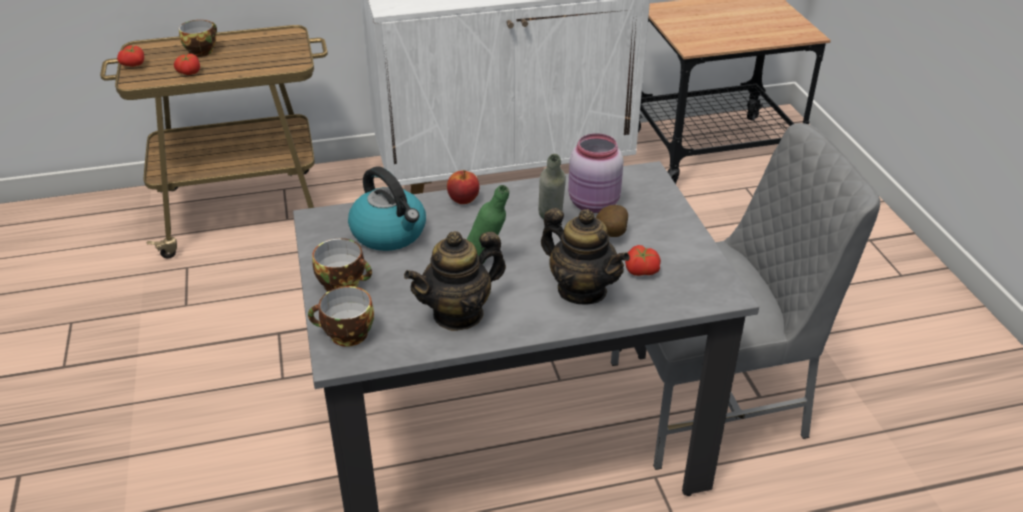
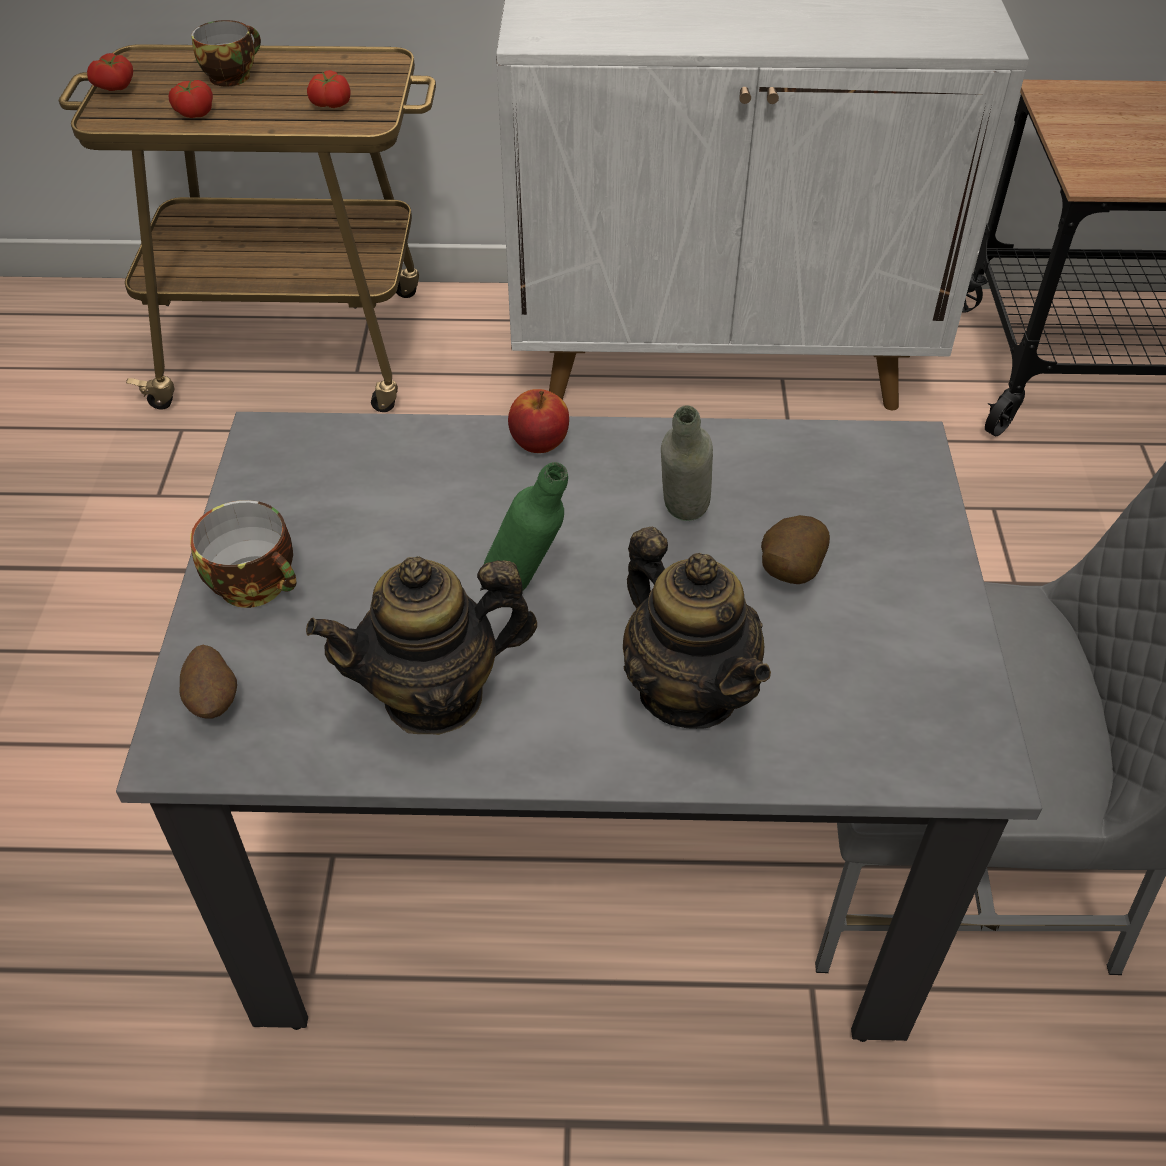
camera: 15 degrees right, 10 degrees up
(346, 335) = (213, 700): cup -> potato
(390, 233) = (381, 491): kettle -> none
(594, 204) = (781, 497): pink jar -> none
(640, 271) = (820, 669): tomato -> tomato (330, 104)

